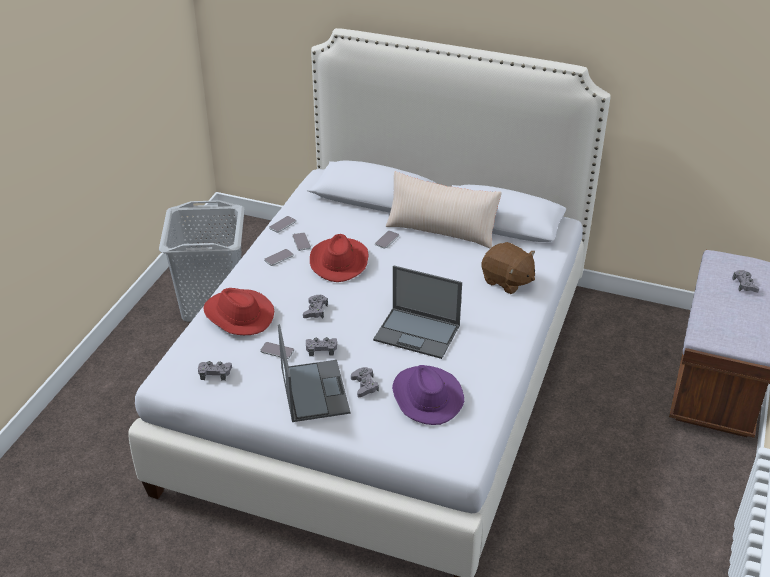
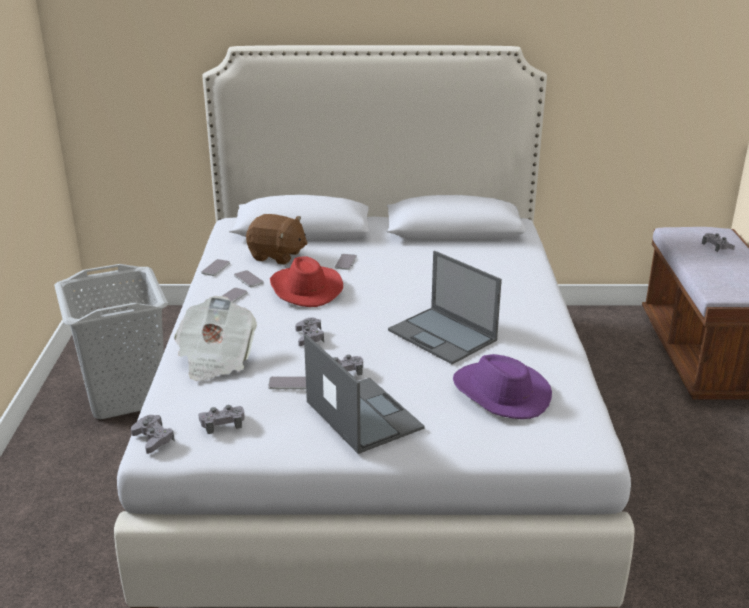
camera: 20 degrees left, 10 degrees down
(238, 315) = (216, 358): red hat -> newspaper
(364, 385) = (419, 397): grey game controller -> grey game controller (153, 438)
(418, 333) = (443, 336): laptop -> laptop turned 45 degrees clockwise
(441, 230) = (399, 245): beige pillow -> none
(507, 281) = (502, 275): brown plush toy -> brown plush toy (277, 256)

